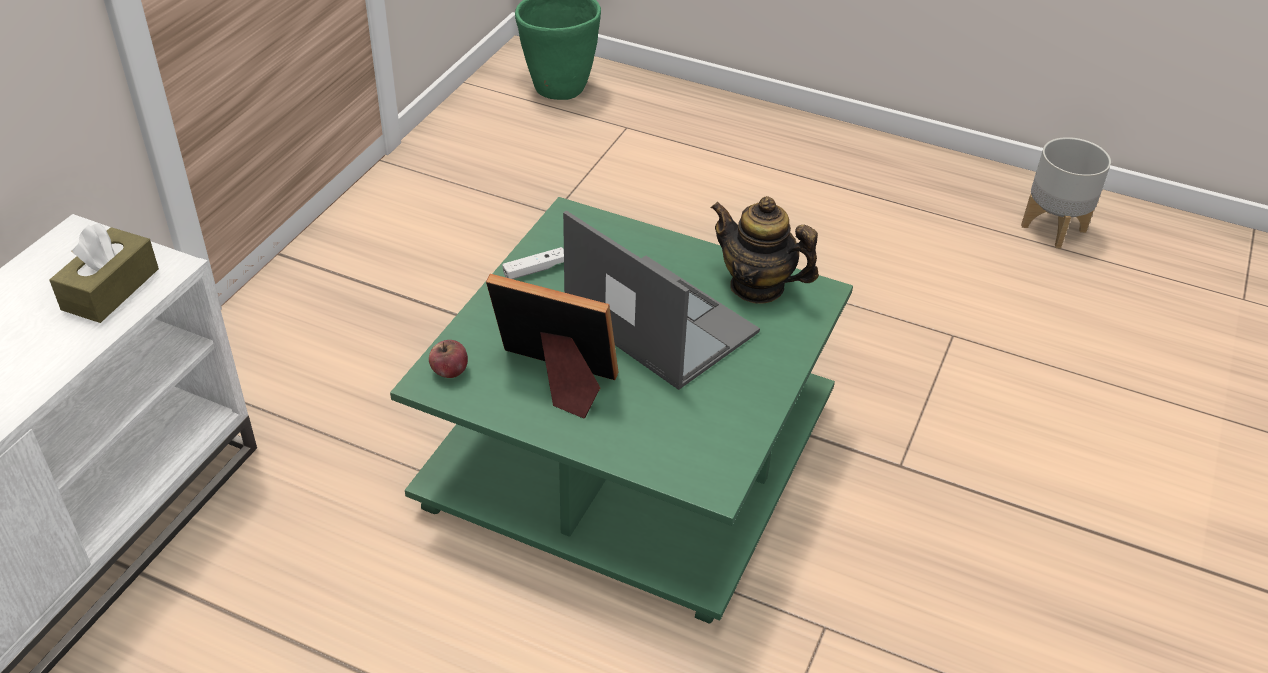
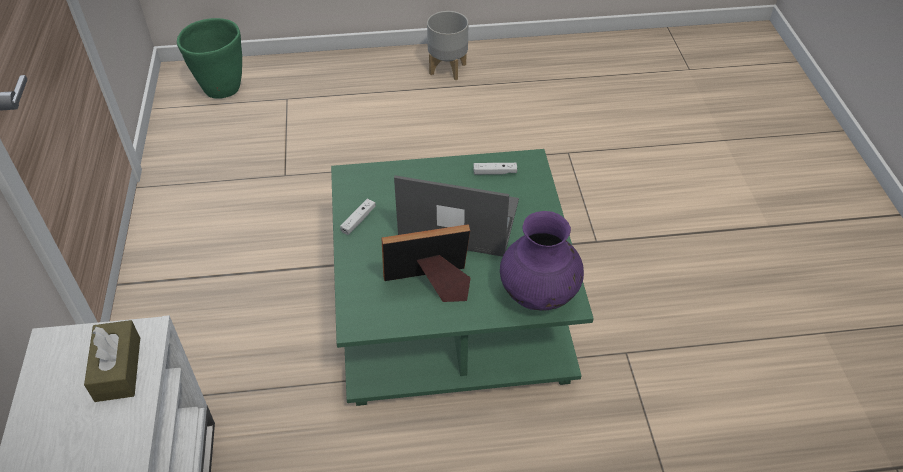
camera: 30 degrees left, 5 degrees up
(449, 371) = (362, 311): apple -> none
(683, 455) = (539, 295): none -> purple vase
(757, 286) = (495, 172): teapot -> white game controller
(1052, 229) = (573, 67): grey planter -> grey planter (447, 69)

